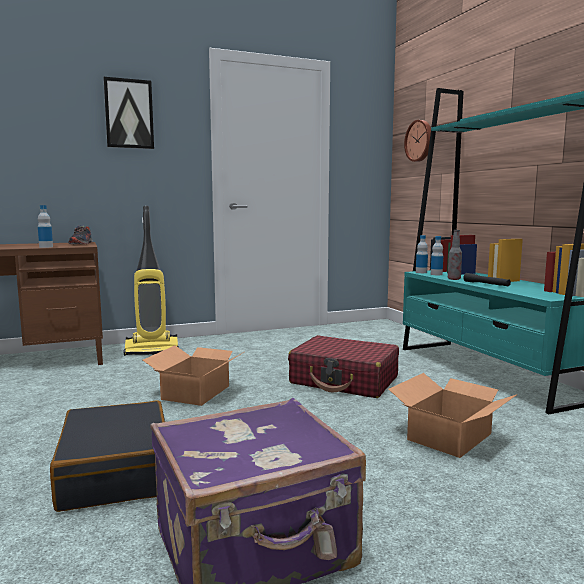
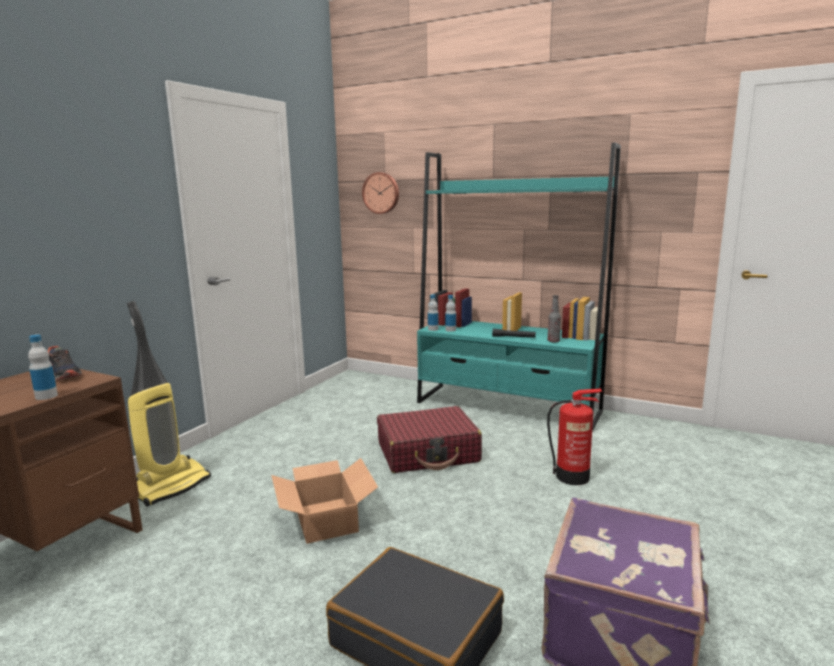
camera: 40 degrees left, 5 degrees up
(129, 114) = (78, 172): picture -> none
(451, 437) = (573, 477): cardboard box -> fire extinguisher
(454, 279) = (478, 334): bottle -> bottle (553, 341)

